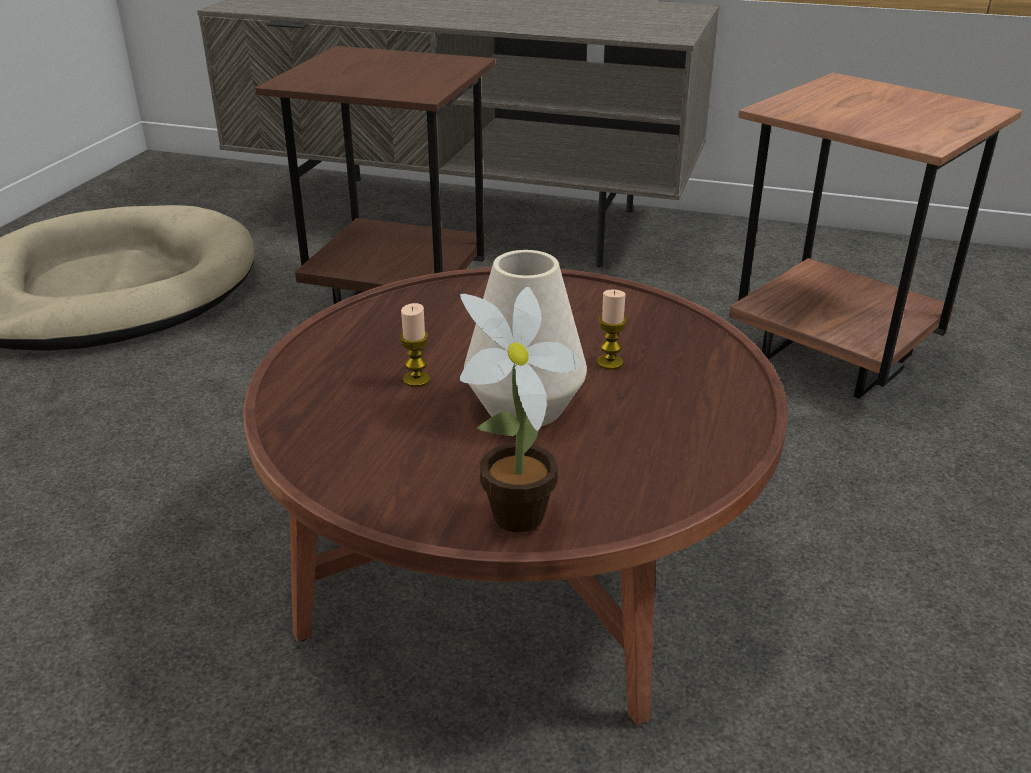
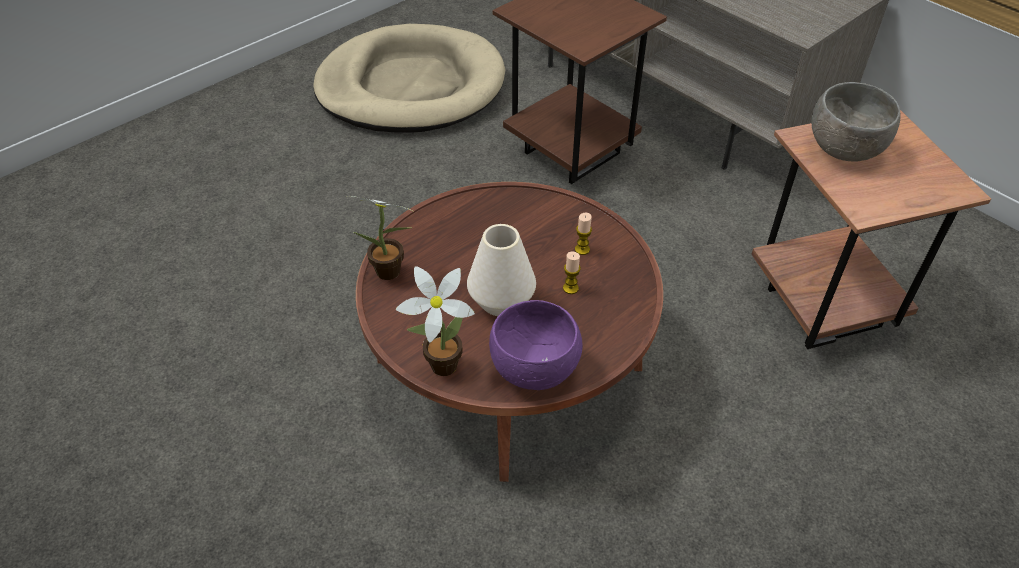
camera: 30 degrees right, 15 degrees up
(313, 429) = (392, 273): none -> potted plant
(416, 380) = (463, 259): candle -> candle (582, 249)
(665, 466) = (535, 368): none -> purple bowl
(832, 108) = (843, 150): none -> grey bowl

